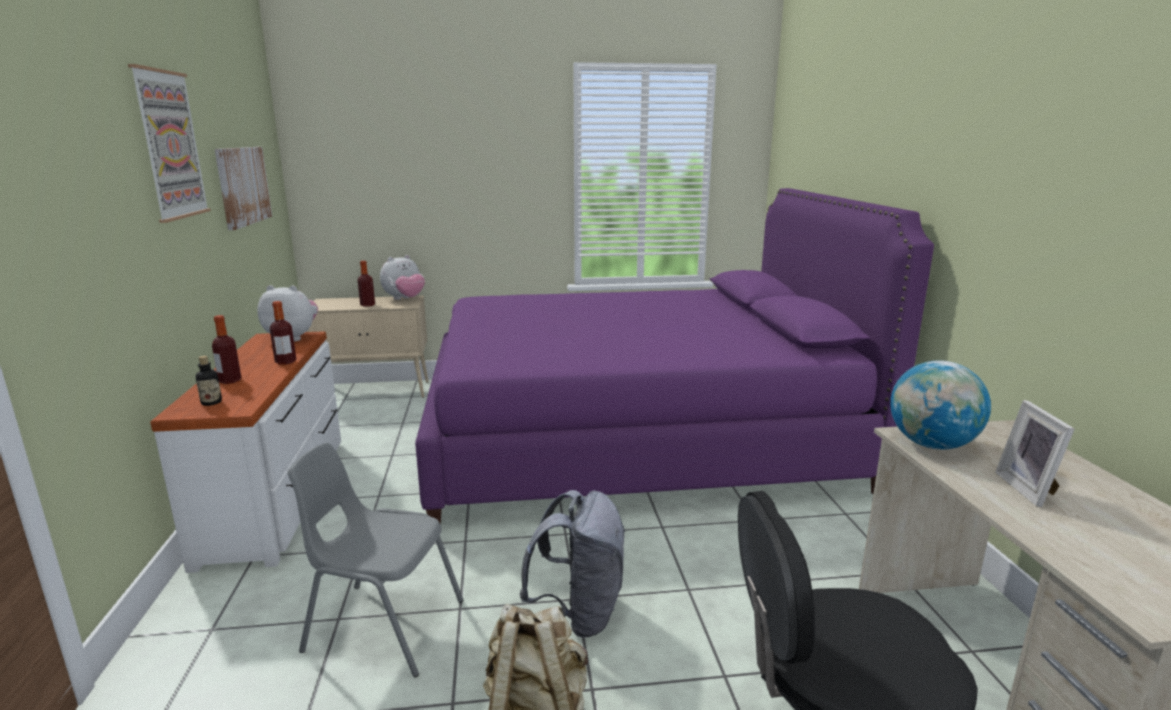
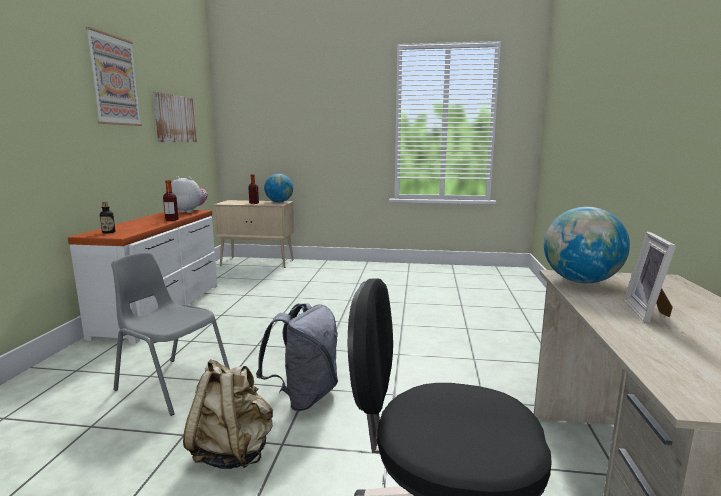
camera: 15 degrees right, 5 degrees down
(230, 380) = (131, 225): bottle -> none
(404, 299) = (279, 202): plush toy -> globe
(634, 439) = (411, 301): purple bed -> none

